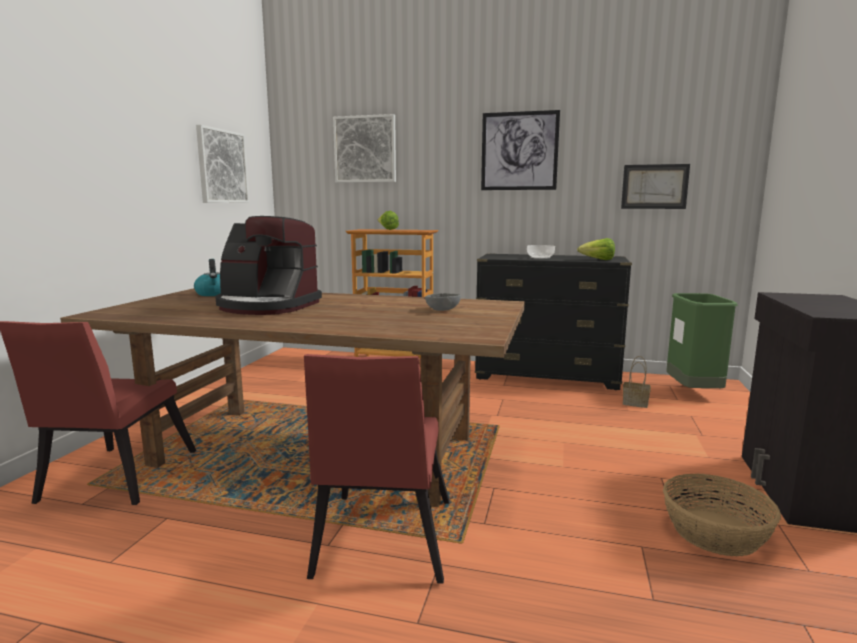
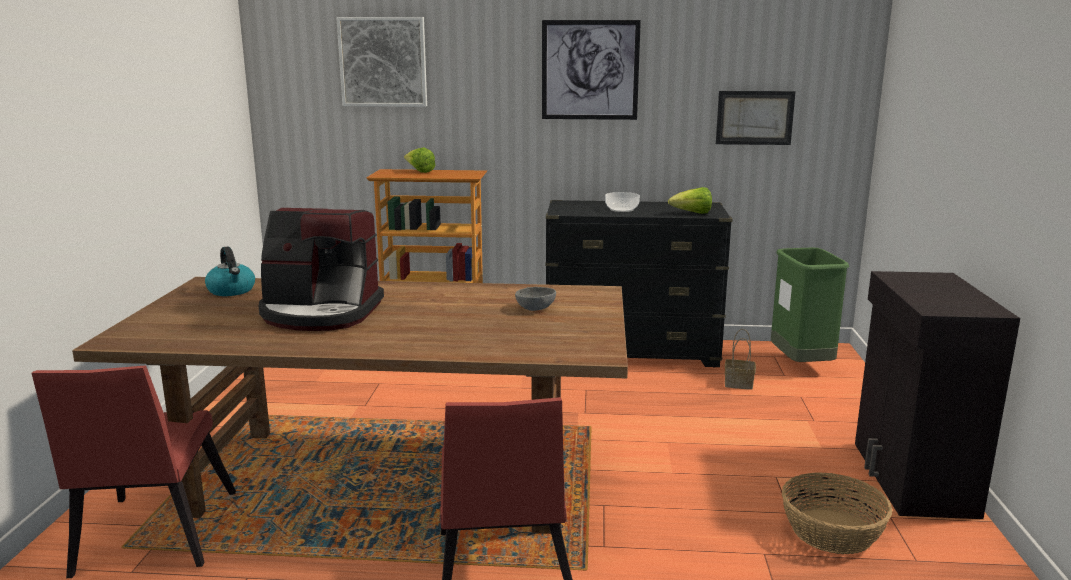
camera: 10 degrees left, 5 degrees up
(222, 166) = (194, 98): picture -> none

